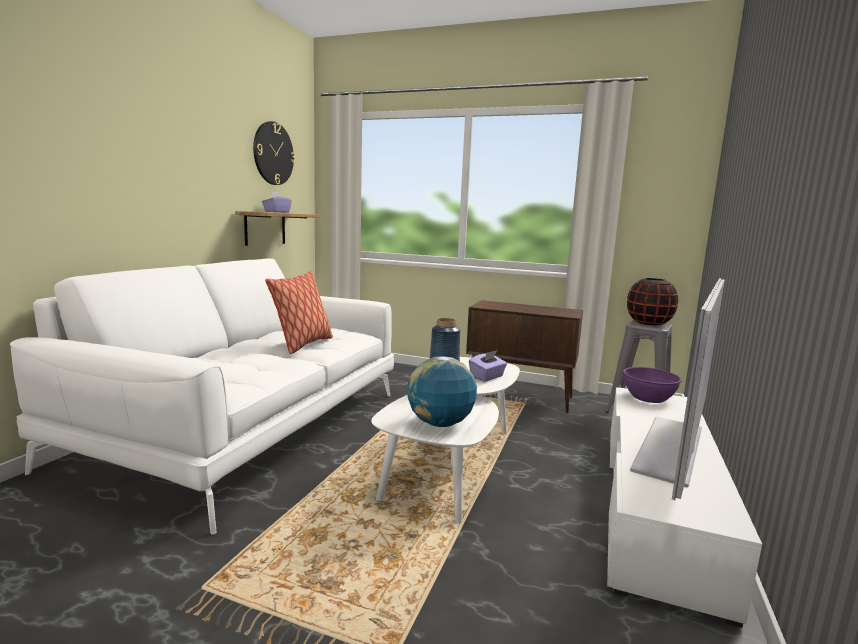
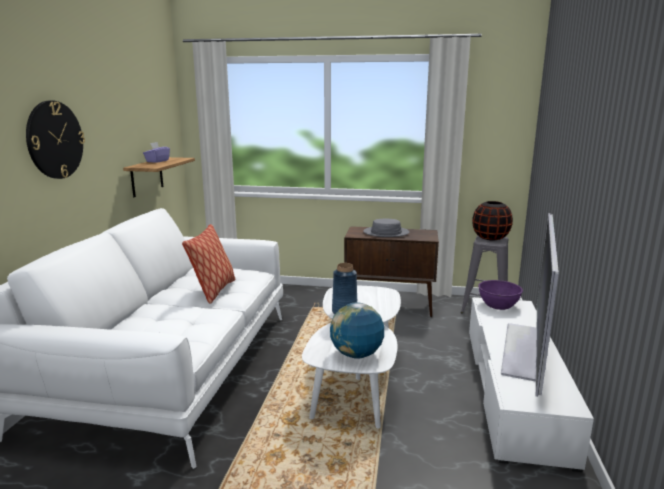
camera: 10 degrees left, 5 degrees up
(273, 153) = (147, 105): wall clock -> wall clock (55, 140)
(487, 377) = (377, 305): purple tissue box -> none
(519, 307) = (386, 233): none -> grey hat

